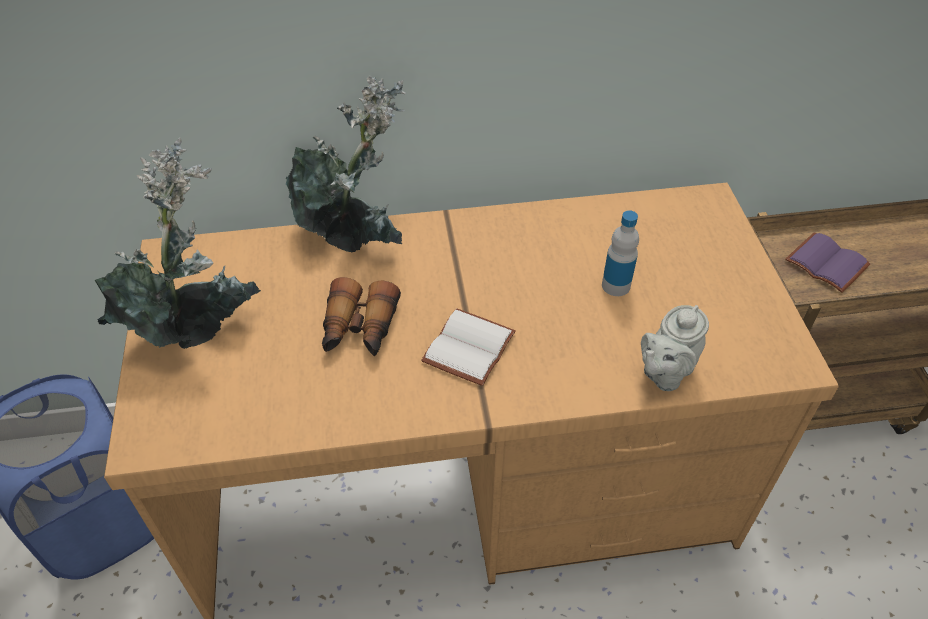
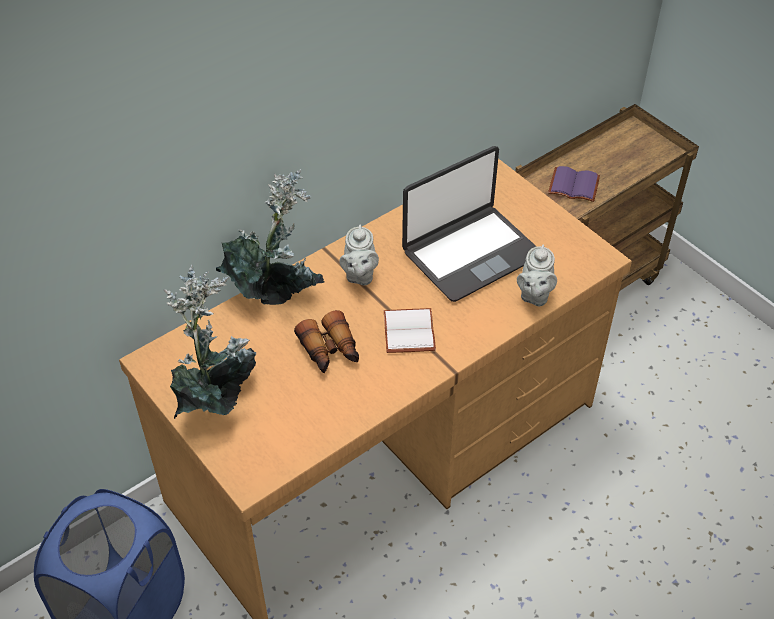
camera: 30 degrees left, 0 degrees up
(461, 256) = (359, 275): none -> grey teapot
(616, 285) = (470, 253): bottle -> laptop

